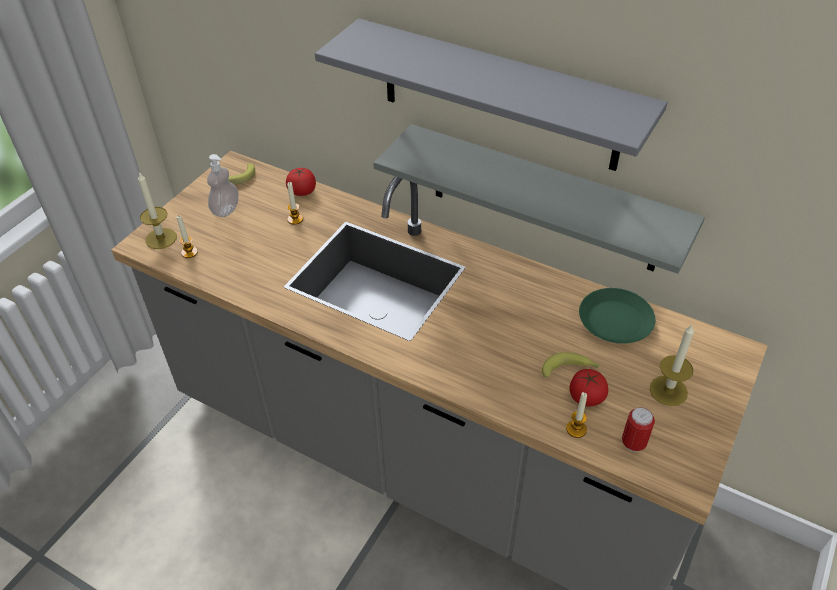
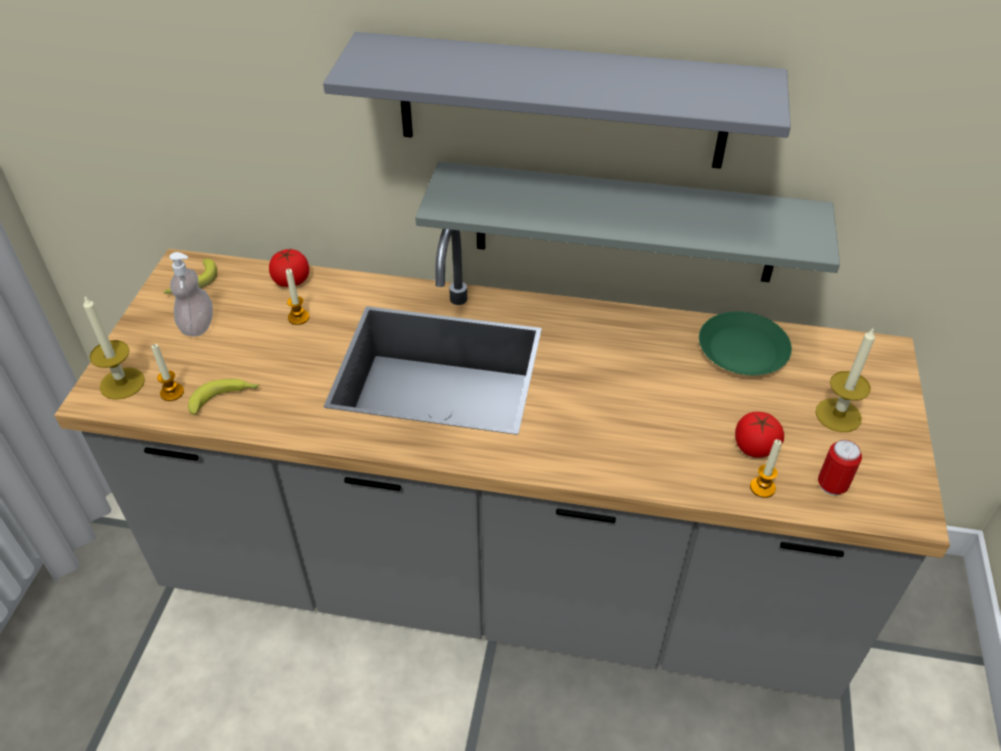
camera: 20 degrees left, 0 degrees up
(570, 370) = (721, 419): banana -> banana (225, 399)

